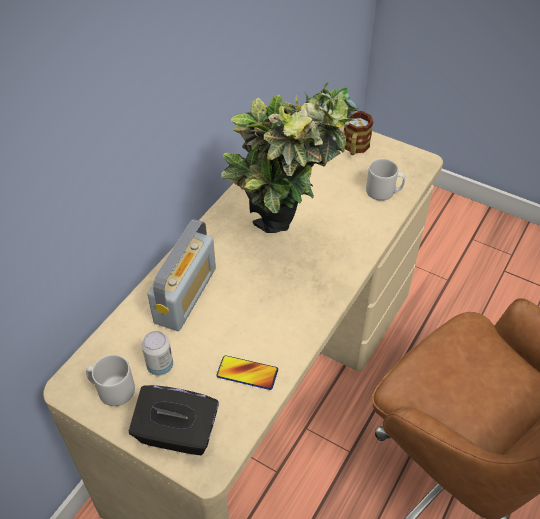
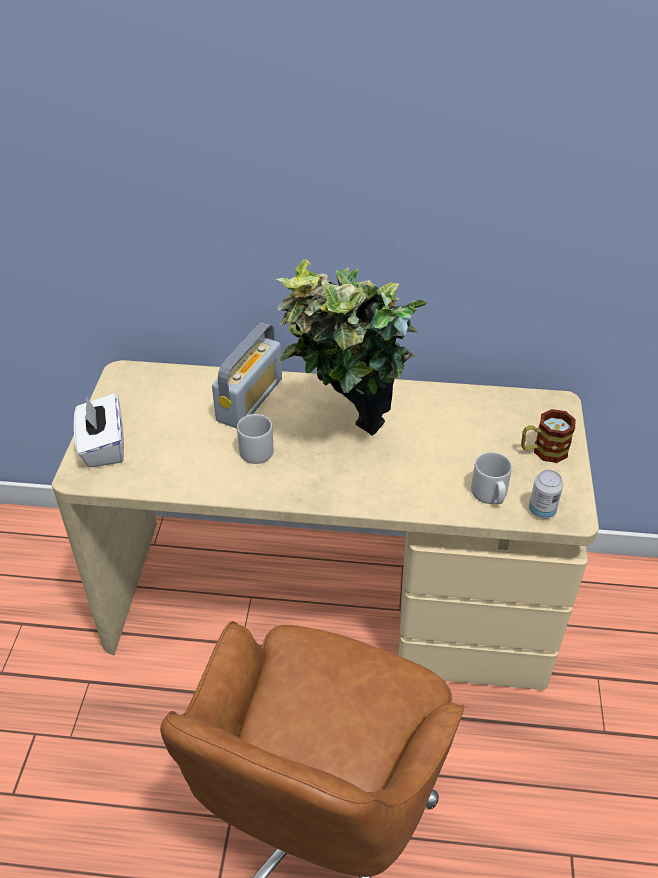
camera: 65 degrees right, 5 degrees down
(112, 389) = (130, 395): grey mug -> grey mug (256, 449)
(160, 366) = (165, 413): can -> can (542, 511)
(177, 434) = (103, 447): black tissue box -> white tissue box
(185, 295) = (250, 399): radio -> radio turned 60 degrees counterclockwise
(247, 373) = (184, 467): phone -> none

